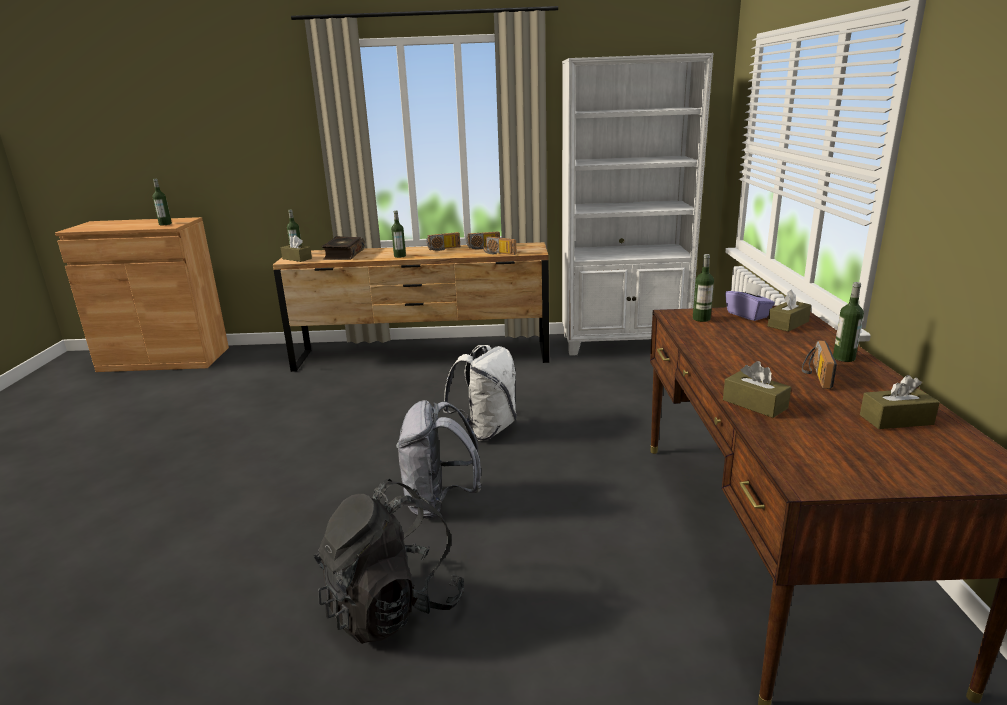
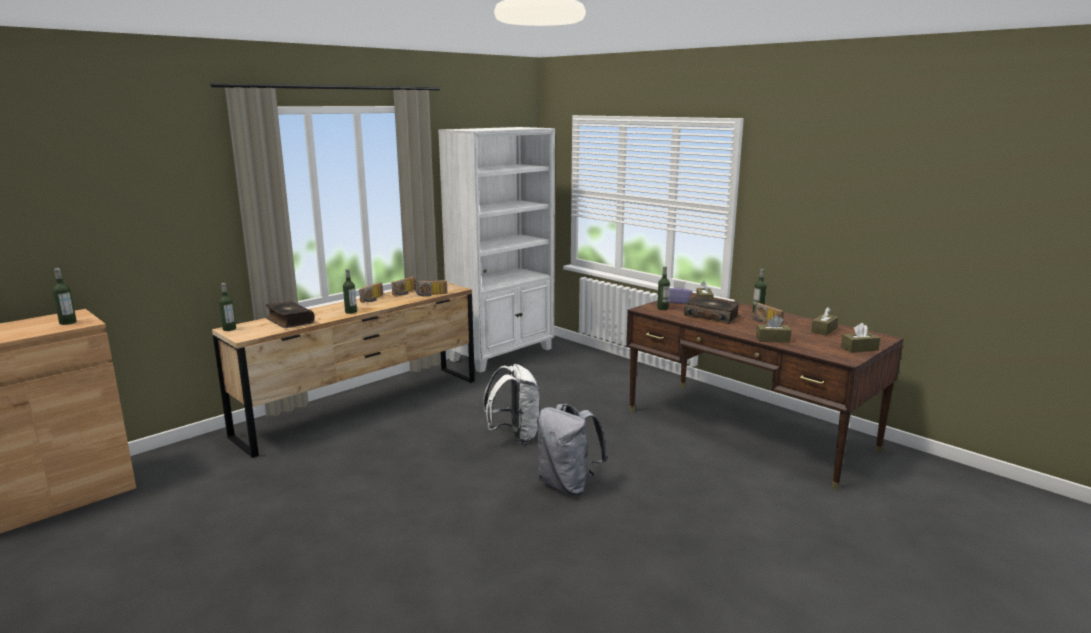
camera: 45 degrees left, 5 degrees down
(297, 259) = (248, 333): brown tissue box -> brown tissue box (859, 349)
(393, 607) = (644, 540): black backpack -> none
(745, 345) = (711, 316): none -> book

